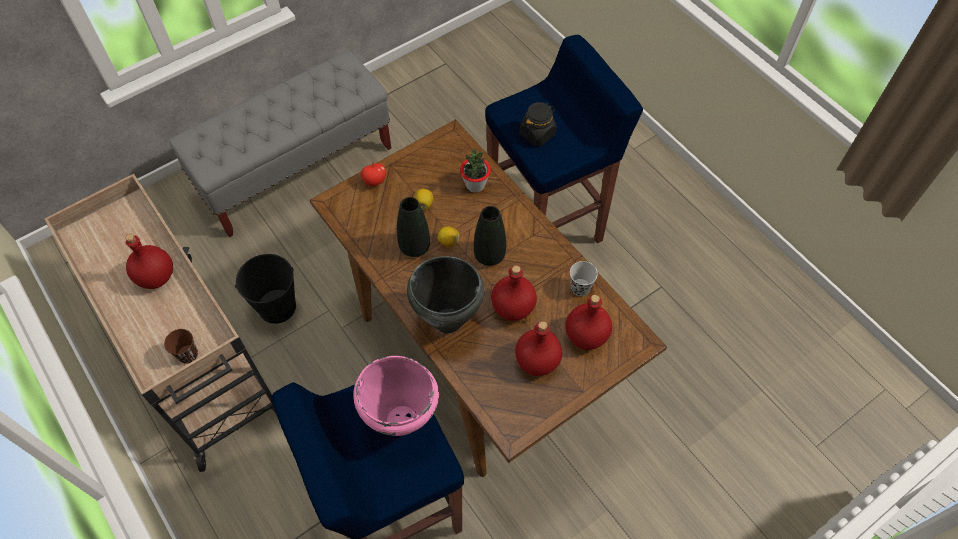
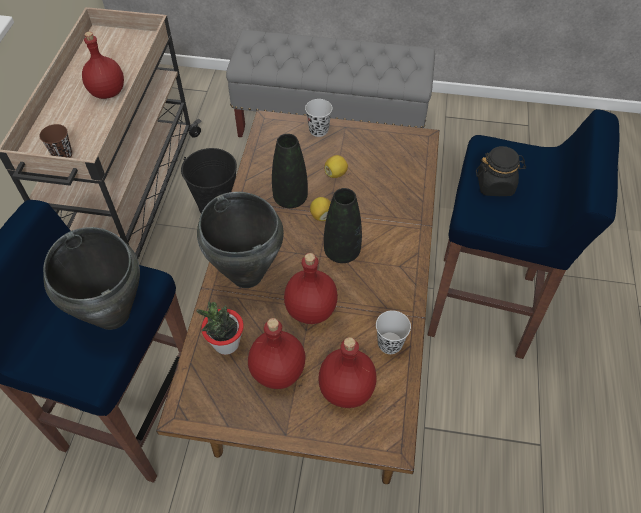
camera: 45 degrees right, 5 degrees down
(374, 181) = (318, 130): apple -> black cup
(401, 419) = (113, 314): pink cooking pot -> black cooking pot
(475, 185) = (395, 190): potted plant -> potted plant (226, 343)

